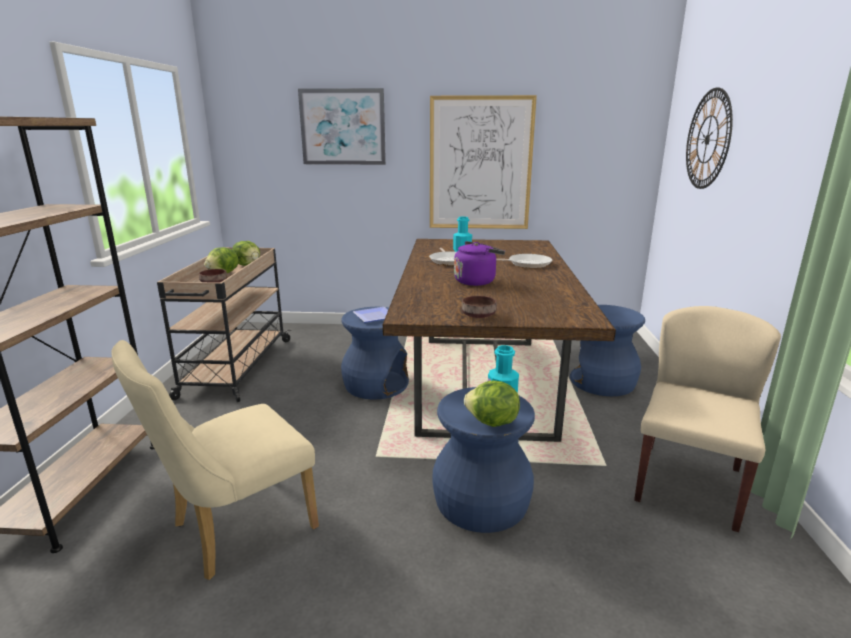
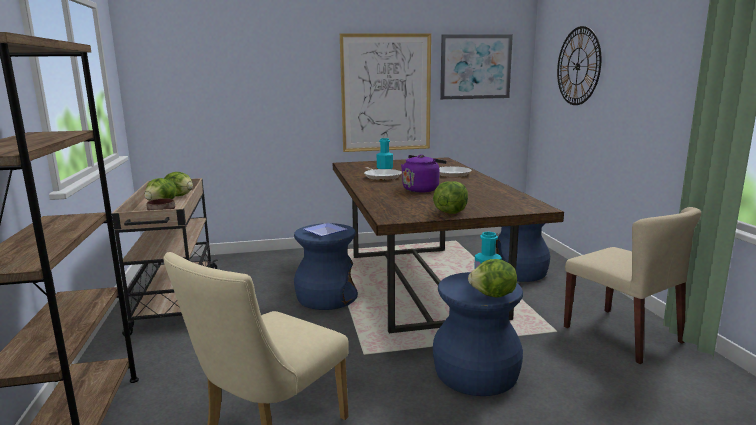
camera: 15 degrees left, 5 degrees down
(343, 127) = (258, 62): picture -> picture (475, 67)
(477, 316) = (450, 212): brown bowl -> lettuce
(688, 483) = (623, 334): beige chair -> beige chair turned 135 degrees clockwise

